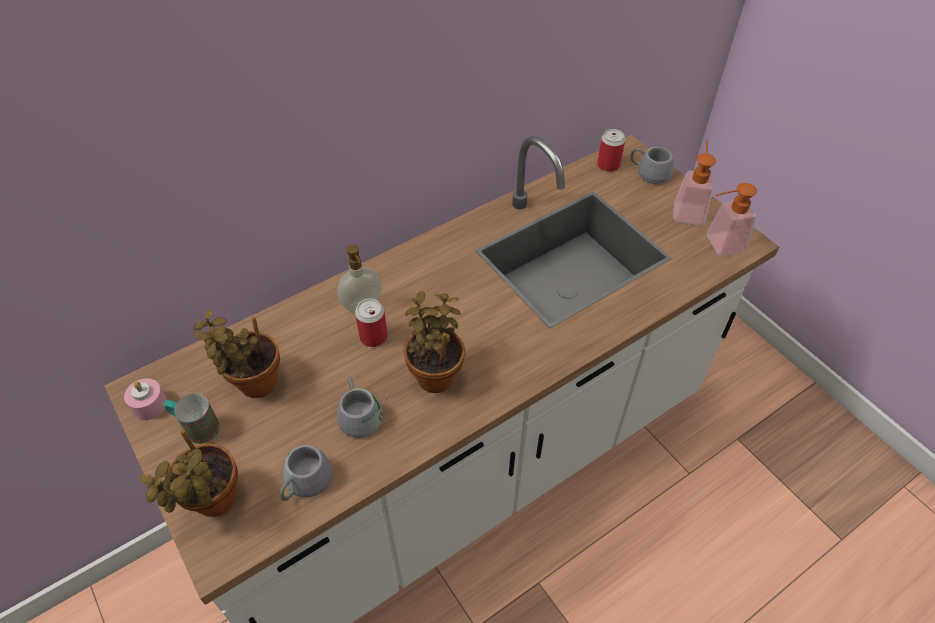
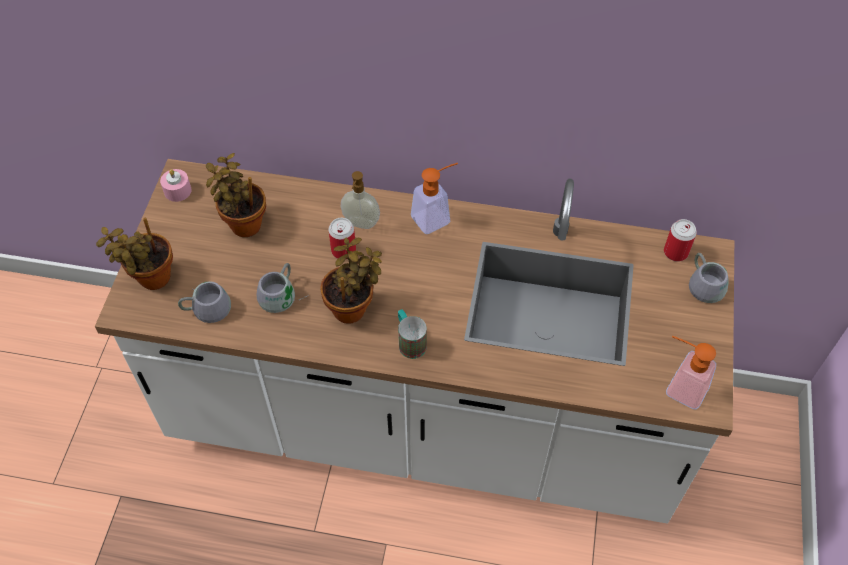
camera: 45 degrees right, 5 degrees up
(196, 427) = (187, 226): mug -> mug (409, 341)
(689, 209) = (695, 340): soap dispenser -> soap dispenser (436, 217)

